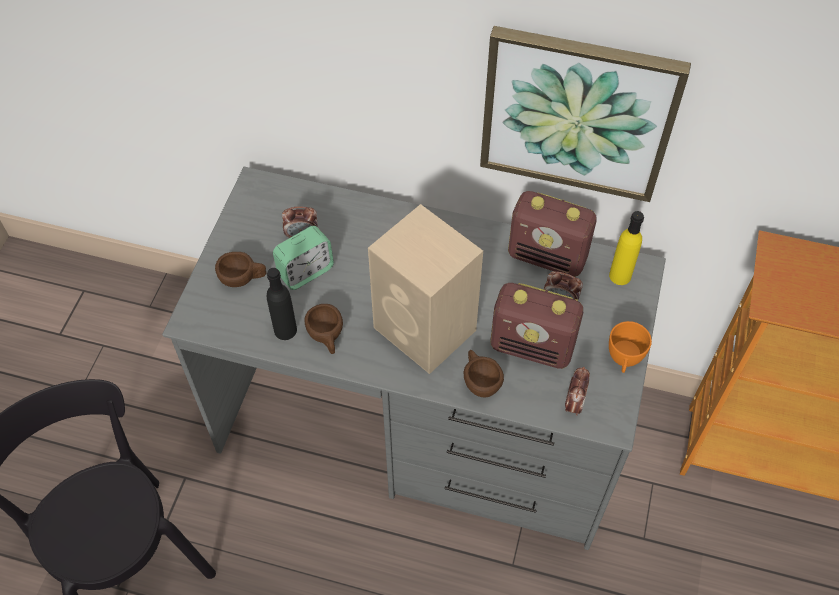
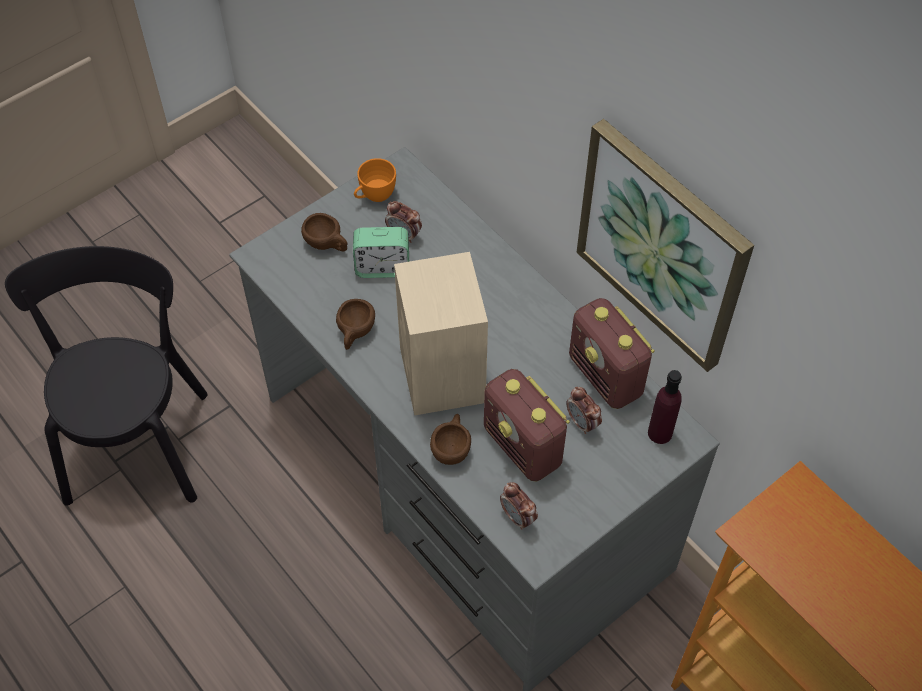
camera: 35 degrees right, 0 degrees up
(285, 330) = (326, 307): black bottle -> none
(574, 403) = (518, 517): alarm clock -> alarm clock turned 90 degrees clockwise
(620, 275) = (660, 433): yellow bottle -> purple bottle
(623, 360) = (596, 509): orange cup -> orange cup (374, 196)

